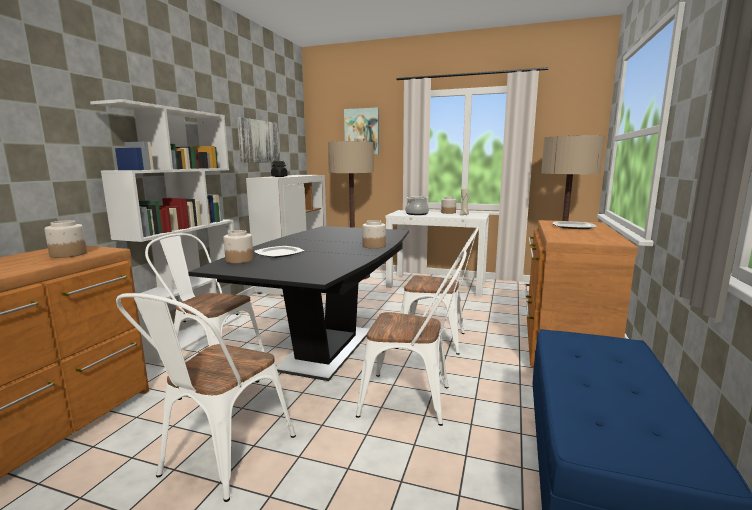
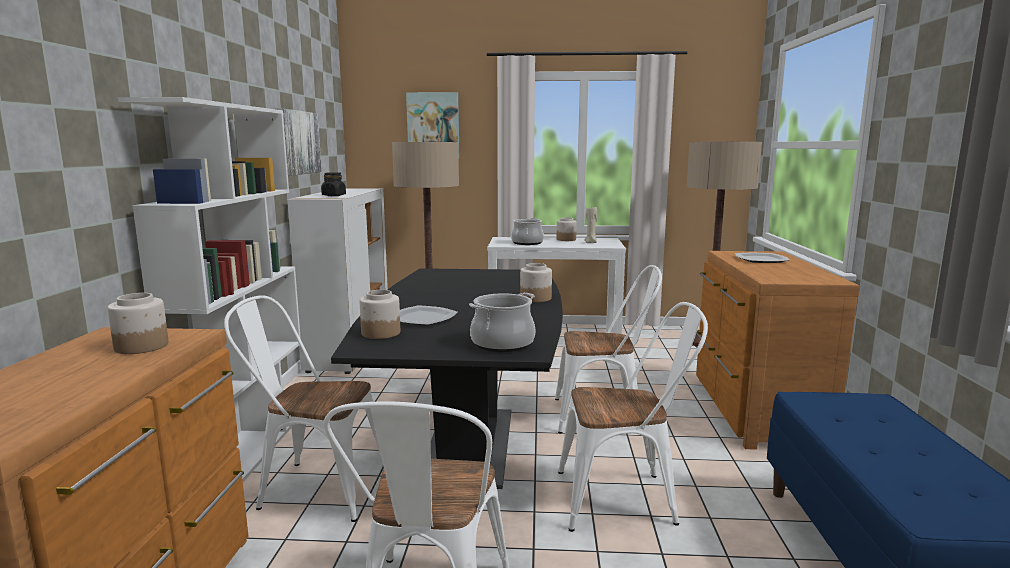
camera: 15 degrees left, 0 degrees up
(308, 271) = (502, 343): none -> cooking pot

